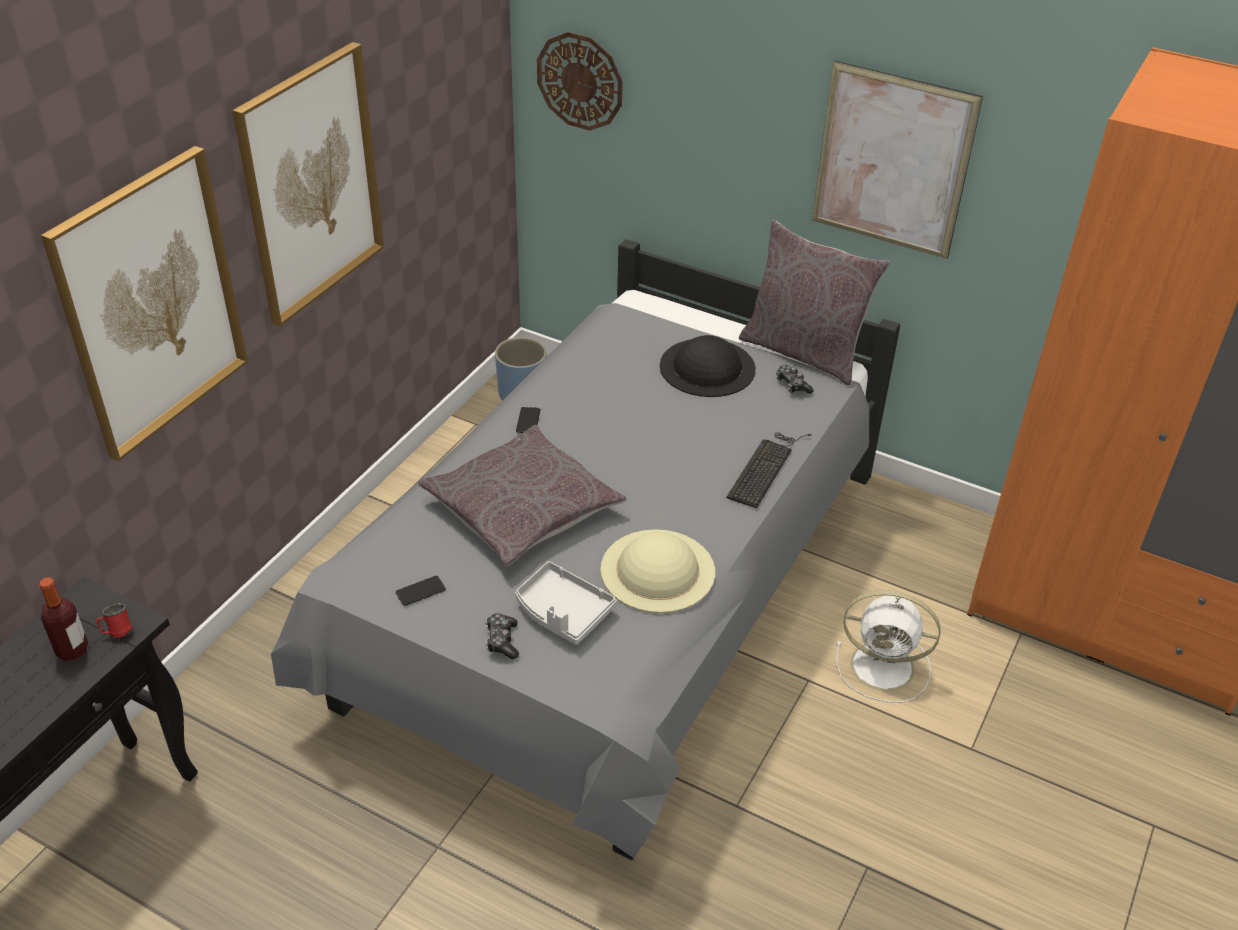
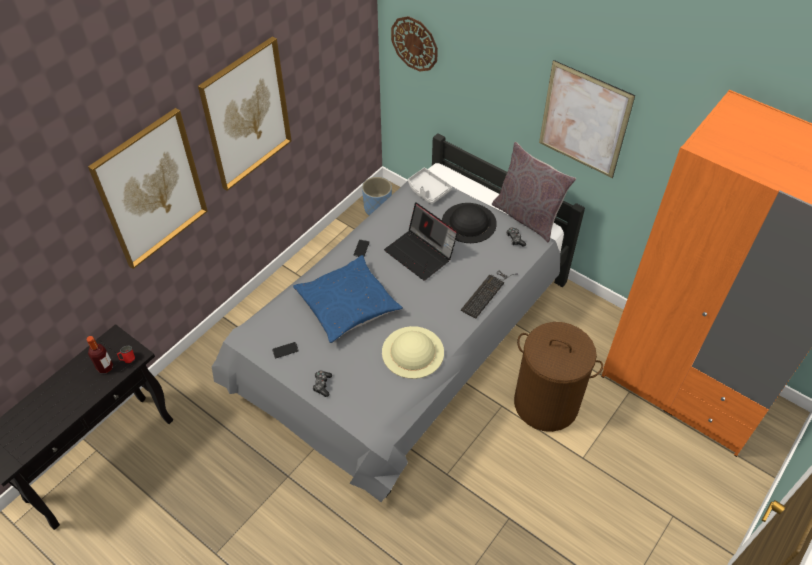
camera: 10 degrees right, 10 degrees up
(522, 508) = (347, 305): grey pillow -> blue pillow
(563, 612) = (357, 371): grey tray -> grey tray (428, 190)
(636, 419) = (421, 254): none -> laptop
(885, 667) = (546, 403): white fan -> brown laundry basket

